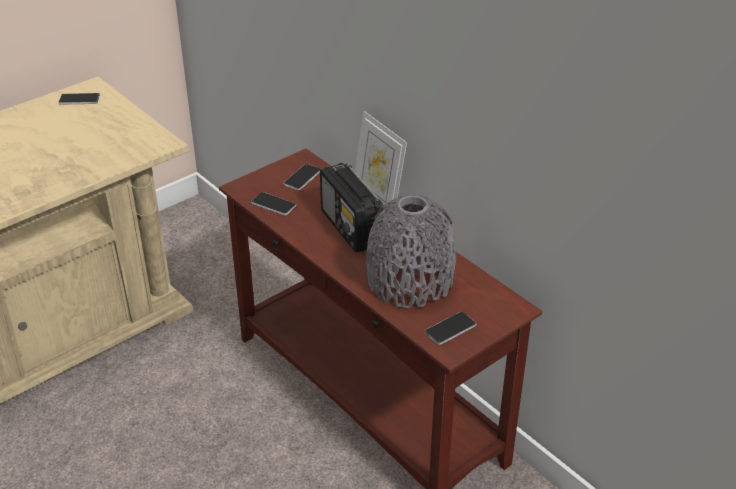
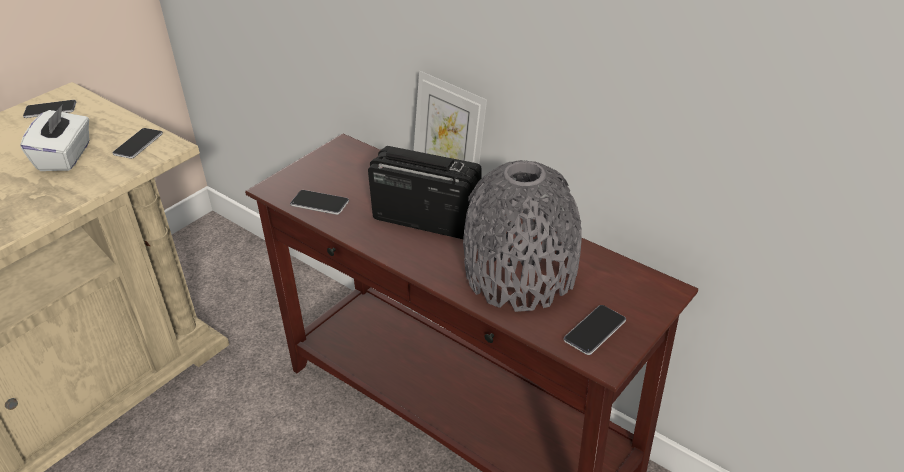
camera: 10 degrees left, 0 degrees up
(87, 141) = (65, 157): none -> white tissue box
(302, 178) = (348, 167): phone -> phone (138, 144)
(351, 228) = (426, 219): radio -> radio turned 150 degrees clockwise

